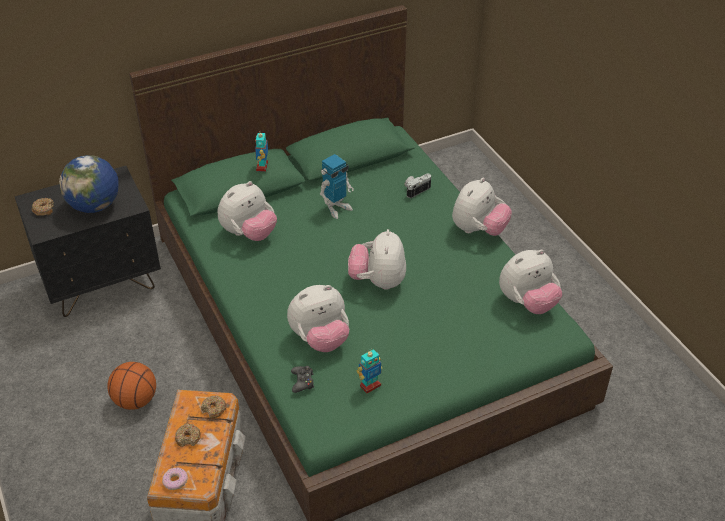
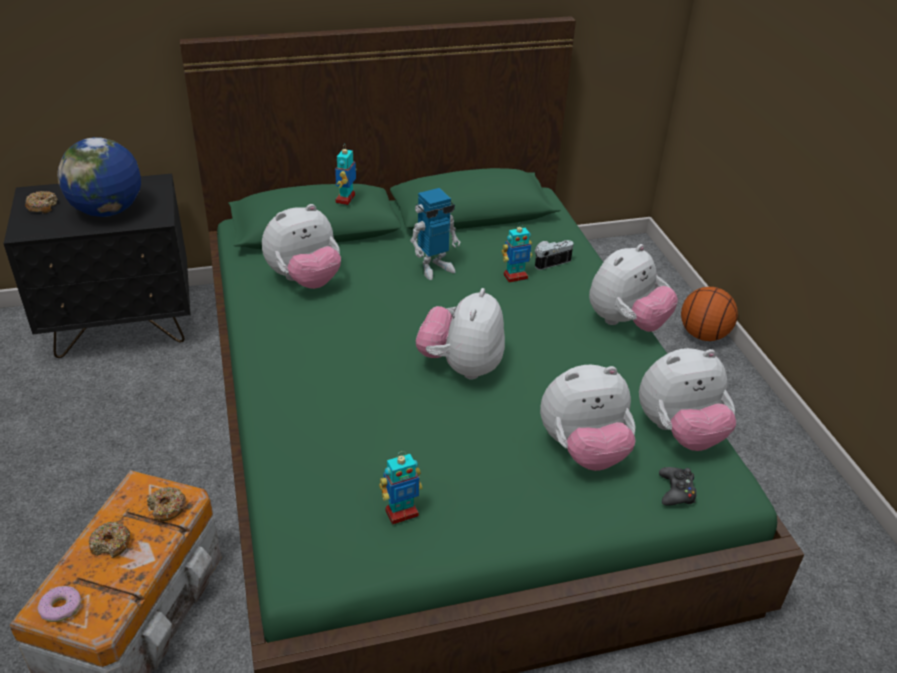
camera: 10 degrees right, 5 degrees down
(135, 400) = (96, 480): basketball -> basketball (703, 335)
(302, 381) = (300, 488): black game controller -> black game controller (676, 491)
(320, 339) = (350, 431): plush toy -> plush toy (583, 450)
(395, 206) = (515, 276): none -> toy robot

